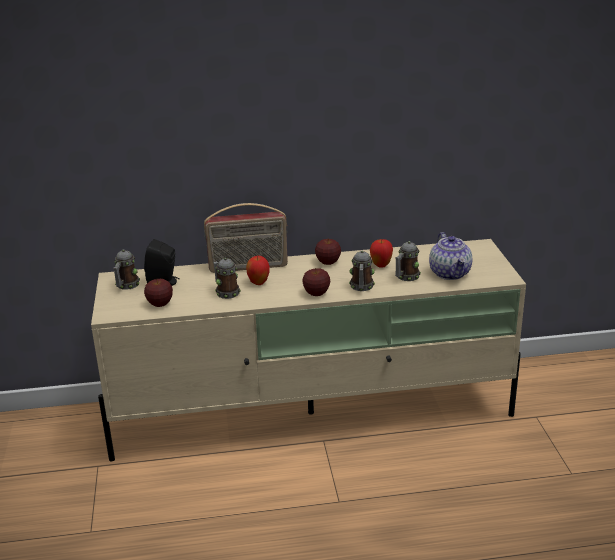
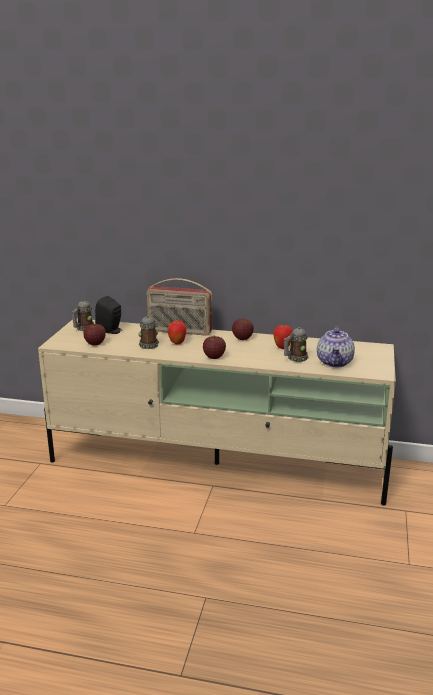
camera: 20 degrees right, 5 degrees down
(361, 288) = (253, 359): mug -> none

